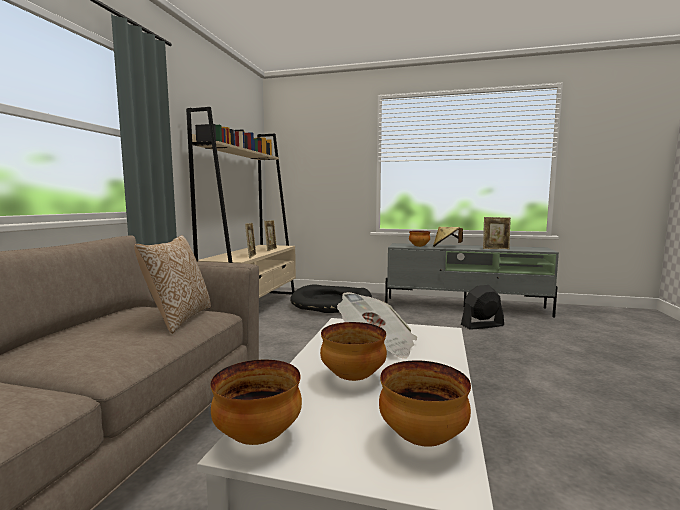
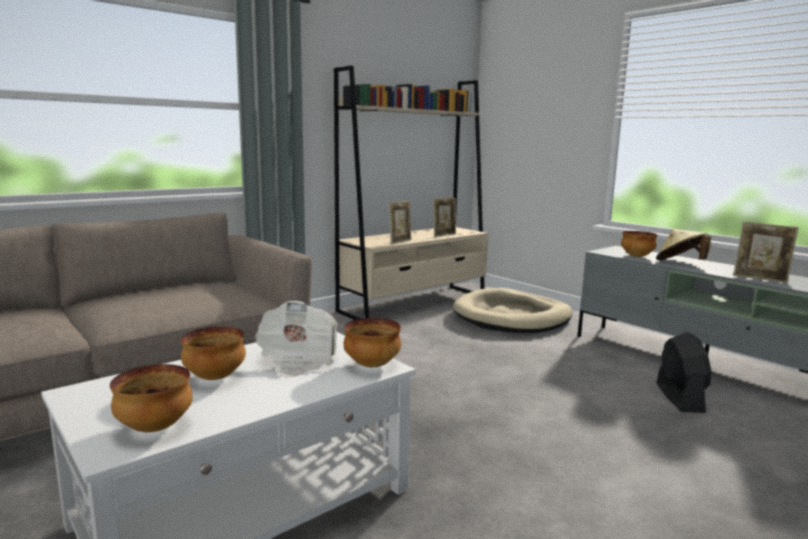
camera: 35 degrees right, 5 degrees up
(178, 319) = (218, 298): pillow -> none
(257, 436) = (87, 390): bowl -> bowl (371, 365)
(332, 303) = (512, 317): black dog bed -> beige dog bed
(482, 325) = (679, 397): black fan -> black fan turned 75 degrees clockwise

